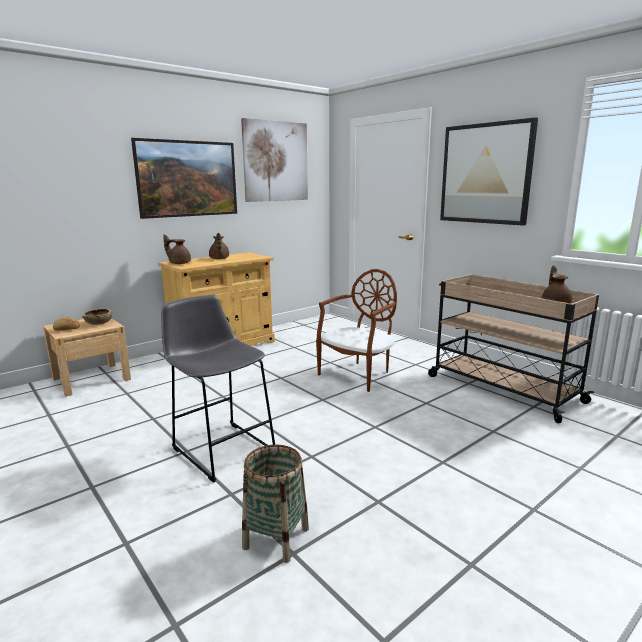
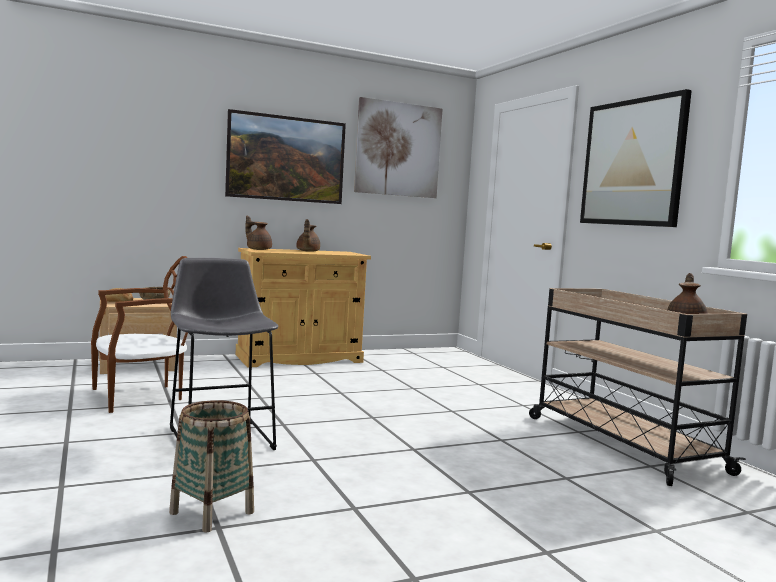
camera: 15 degrees right, 10 degrees down
(358, 374) = (439, 403): brown chair -> brown chair (140, 396)

